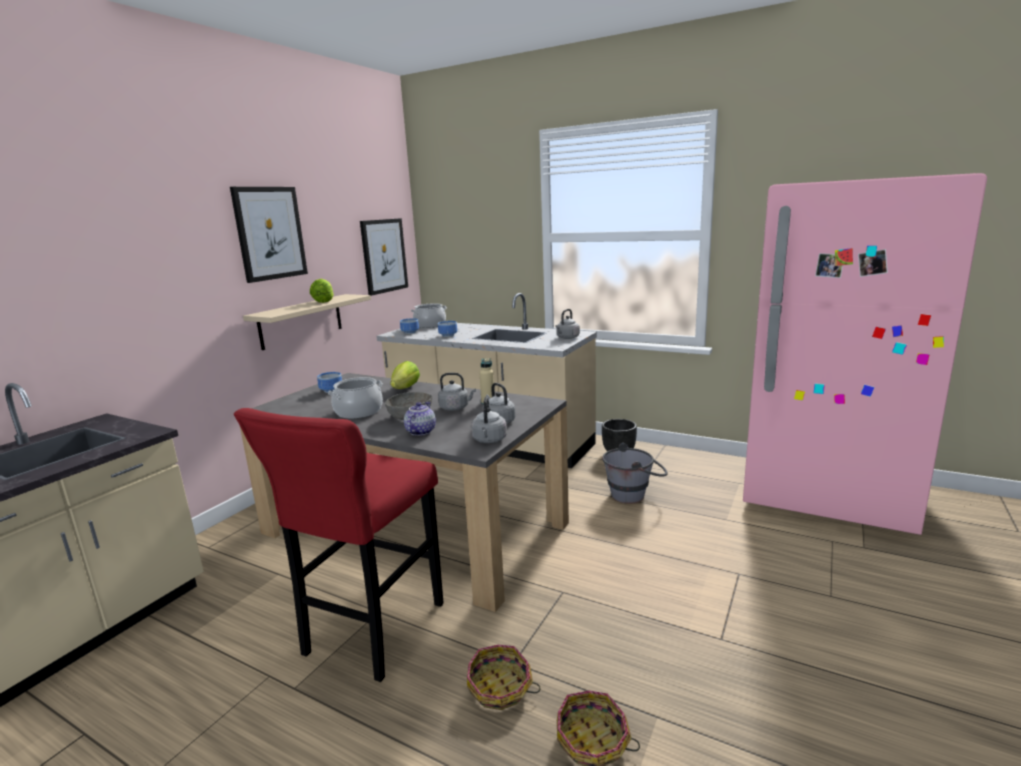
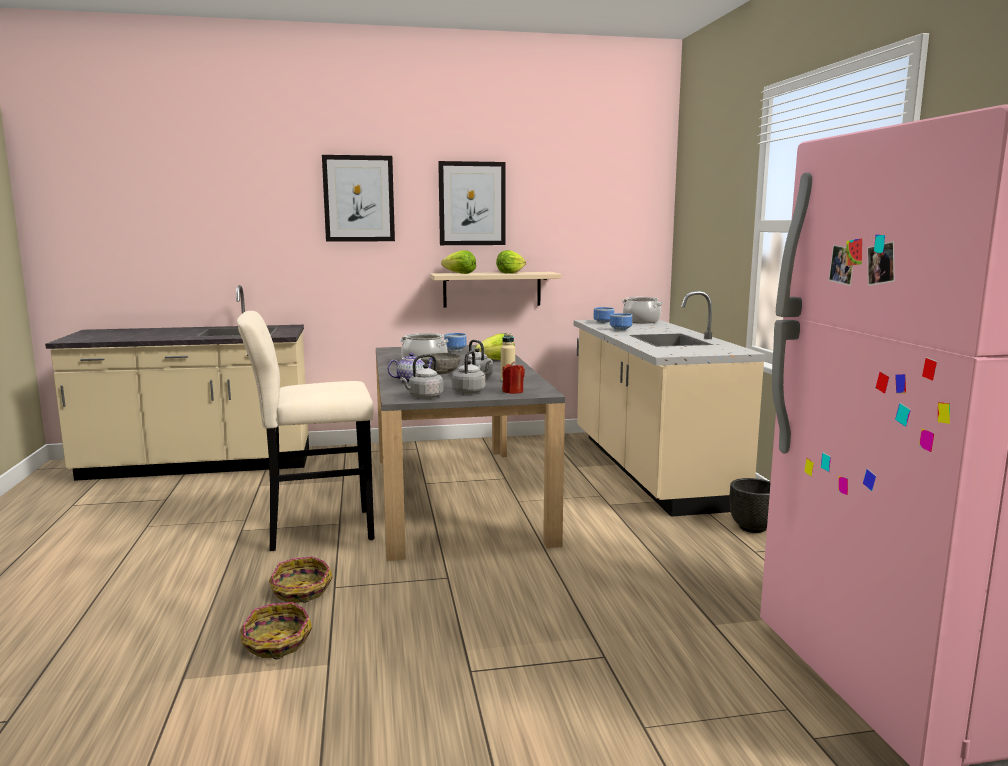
camera: 50 degrees right, 5 degrees down
(280, 310) = (460, 273): none -> lettuce
(371, 633) = (314, 530): red stool -> beige stool
(384, 256) = (616, 238): picture -> picture (359, 198)
(525, 409) = (513, 391): none -> red candle
(567, 338) = (708, 351): grey kettle -> none
(634, 494) = (674, 560): grey bucket -> none

